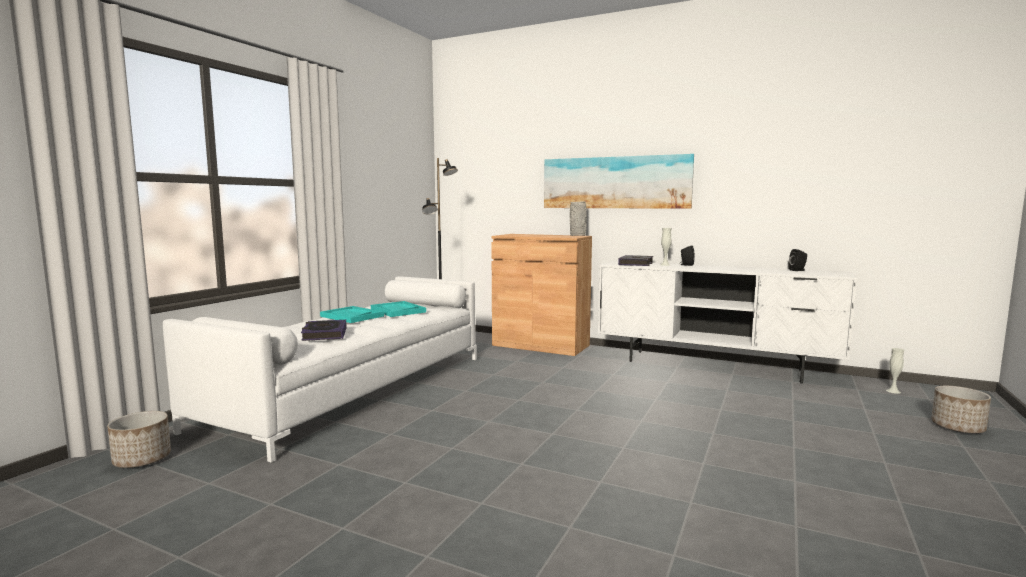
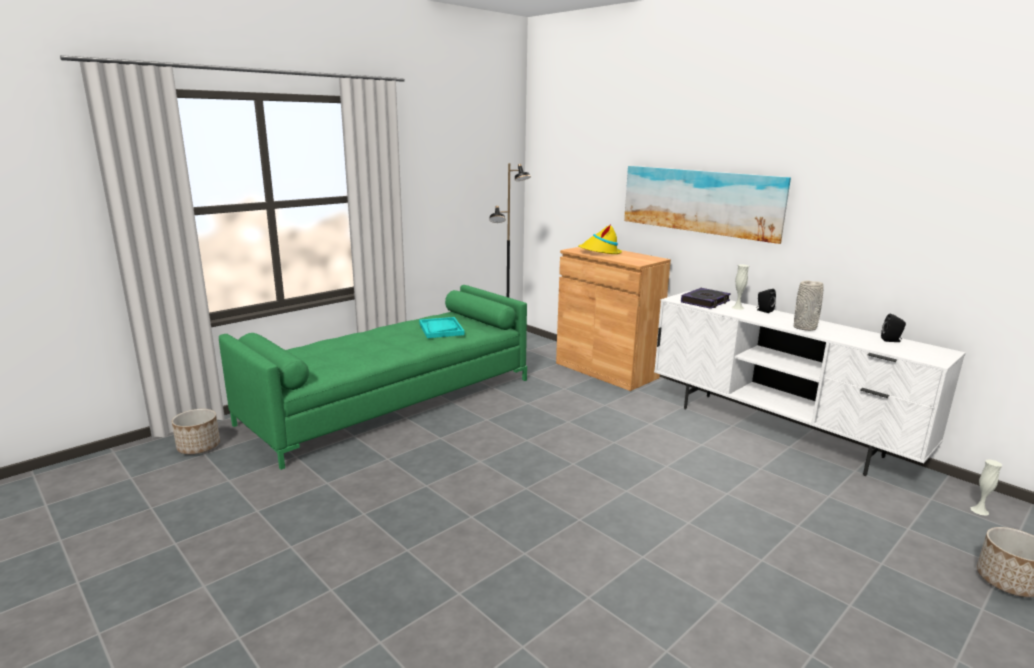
camera: 20 degrees right, 10 degrees up
(324, 334) = (350, 356): book -> none
(351, 316) = (394, 332): turquoise tray -> none
(354, 389) = (392, 401): white sofa -> green sofa
(528, 235) = (600, 252): none -> yellow hat
(578, 235) = (653, 258): grey vase -> grey vase (805, 328)

